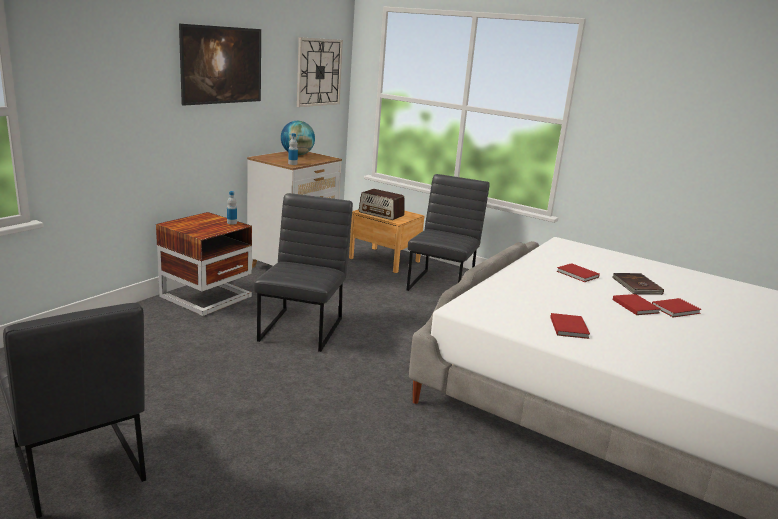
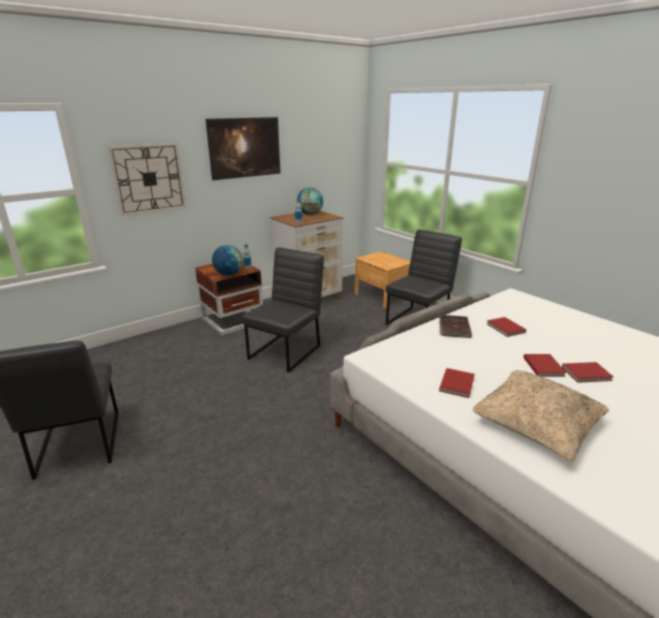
camera: 20 degrees right, 5 degrees up
(212, 231) = (228, 274): none -> globe
(319, 72) = (334, 147): wall clock -> wall clock (149, 179)
(381, 214) = (378, 260): radio -> none
(636, 286) = (559, 344): brown book -> brown book (453, 328)
(661, 353) = (536, 423): none -> beige pillow

